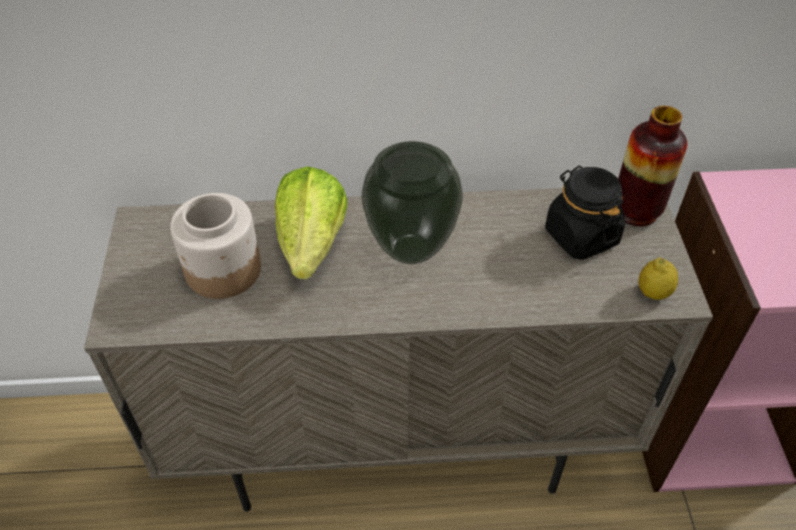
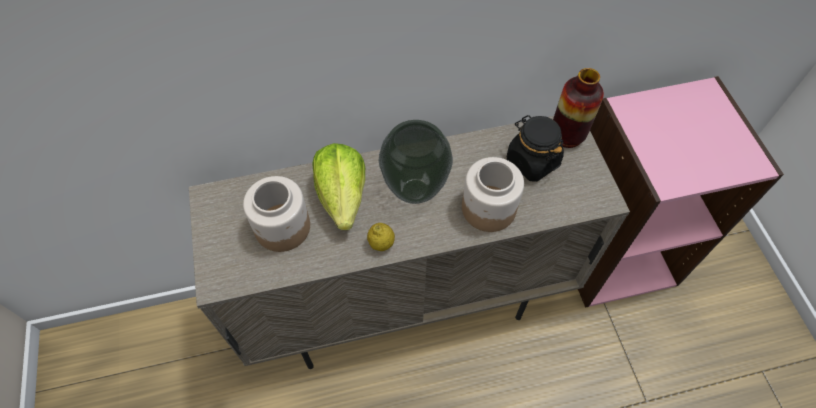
camera: 10 degrees left, 10 degrees up
(507, 284) = (488, 208): none -> jar
(653, 293) = (588, 199): lemon -> lemon (381, 244)

